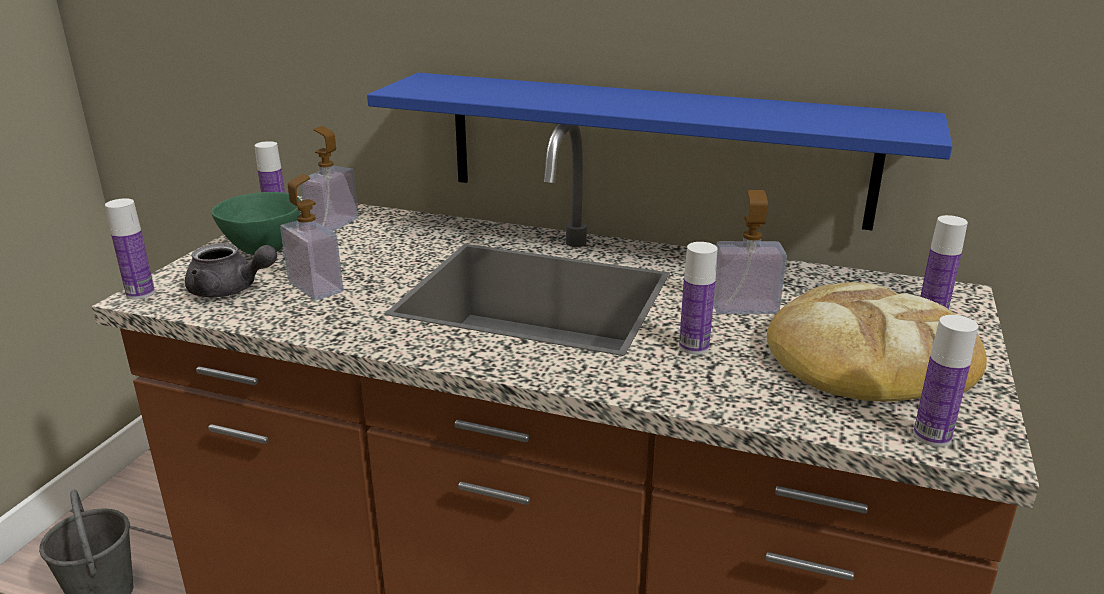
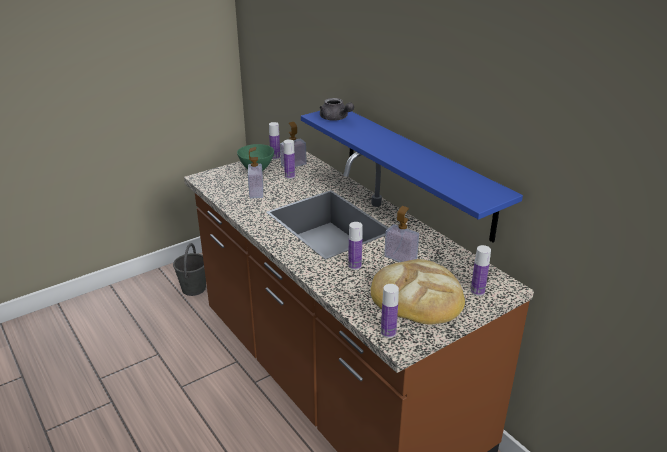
camera: 35 degrees right, 5 degrees up
(140, 293) = (201, 176): bottle -> bottle (290, 176)
(230, 290) = (228, 184): grey teapot -> grey teapot (336, 119)

